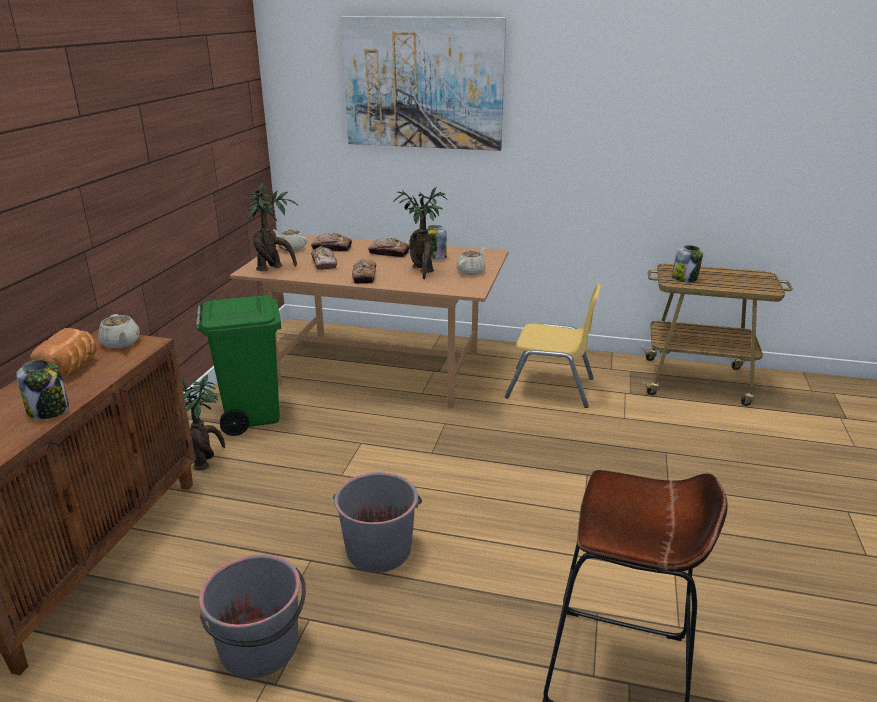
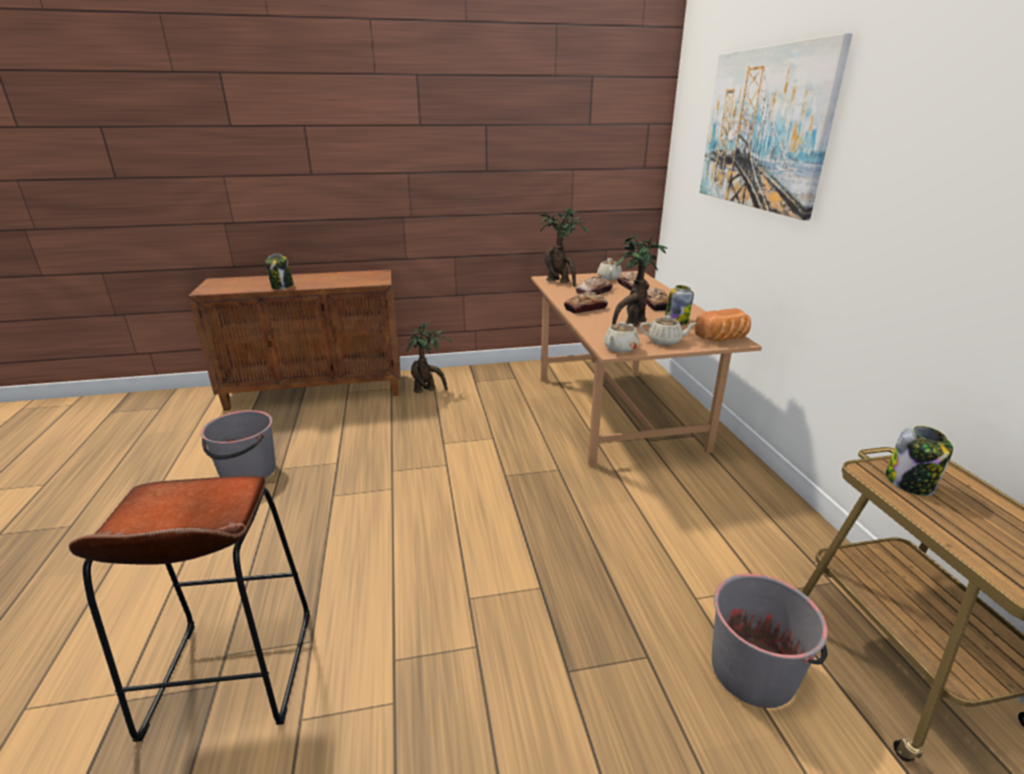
camera: 65 degrees right, 0 degrees up
(71, 368) = (335, 277): bread -> bread (723, 339)
(121, 343) = (375, 277): beige teapot -> beige teapot (620, 348)
(251, 415) = (493, 385): green trash can -> none
(378, 549) = (359, 487): grey bucket -> grey bucket (753, 670)
(550, 388) = (699, 520): yellow chair -> none

